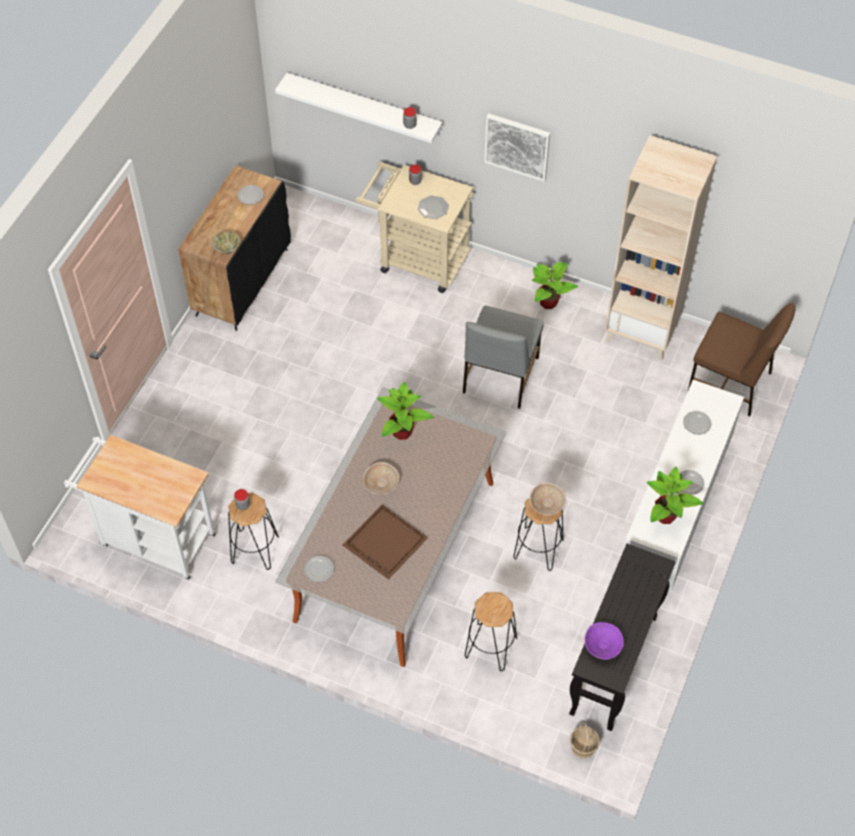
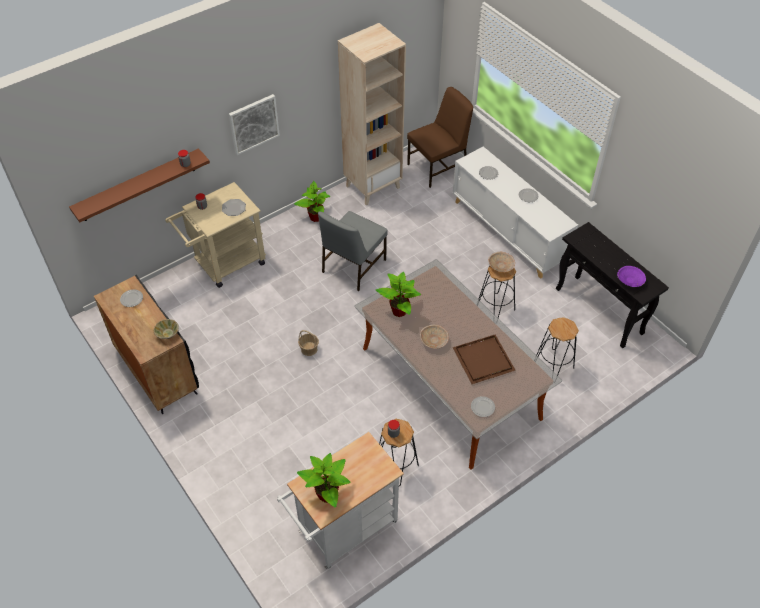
camera: 60 degrees left, 5 degrees down
(364, 107) = (138, 185): white shelf -> brown shelf
(499, 376) = (353, 266): grey chair -> grey chair turned 75 degrees clockwise
(583, 747) = (648, 352): basket -> basket (309, 349)
(666, 516) = (545, 217): potted plant -> potted plant (327, 494)

